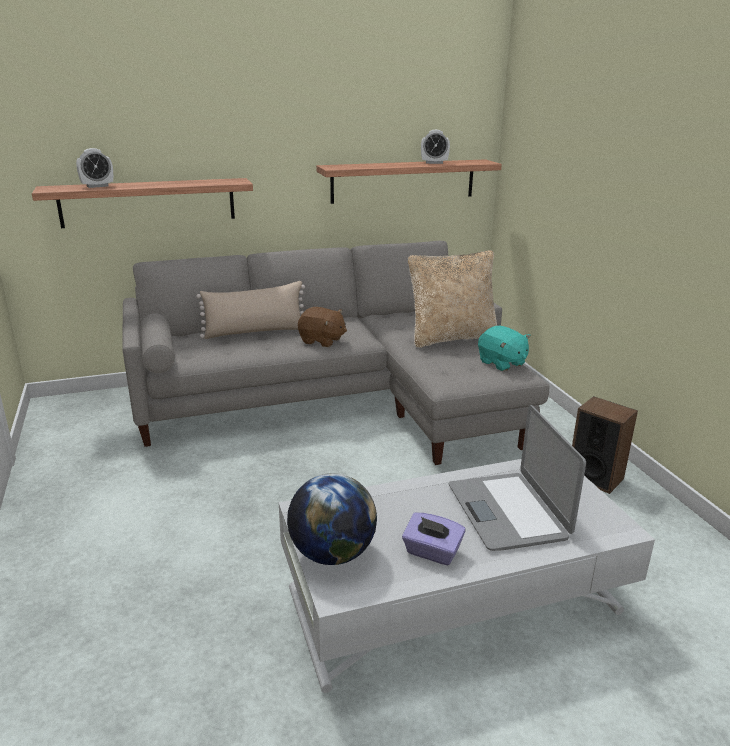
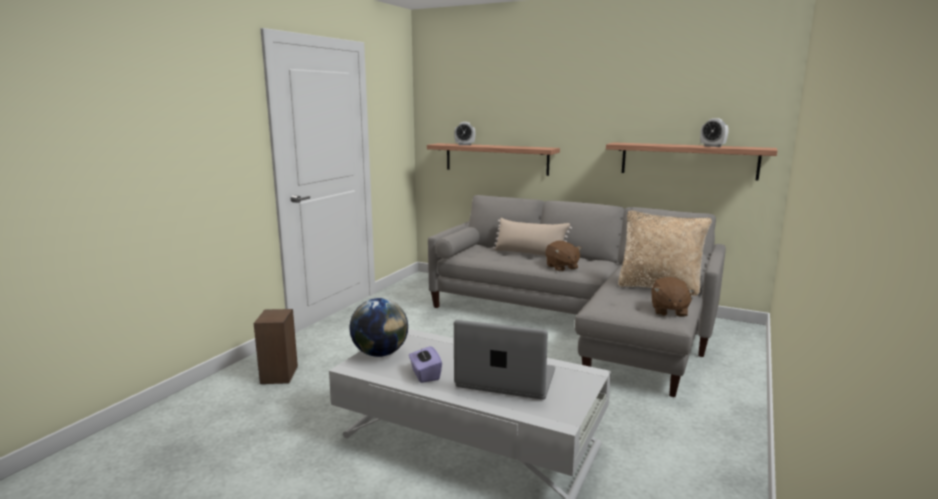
camera: 45 degrees right, 10 degrees down
(501, 363) = (668, 311): turquoise plush toy -> brown plush toy
(508, 511) = (505, 379): laptop -> laptop turned 75 degrees clockwise
(595, 477) = (707, 437): speaker -> speaker (279, 375)

